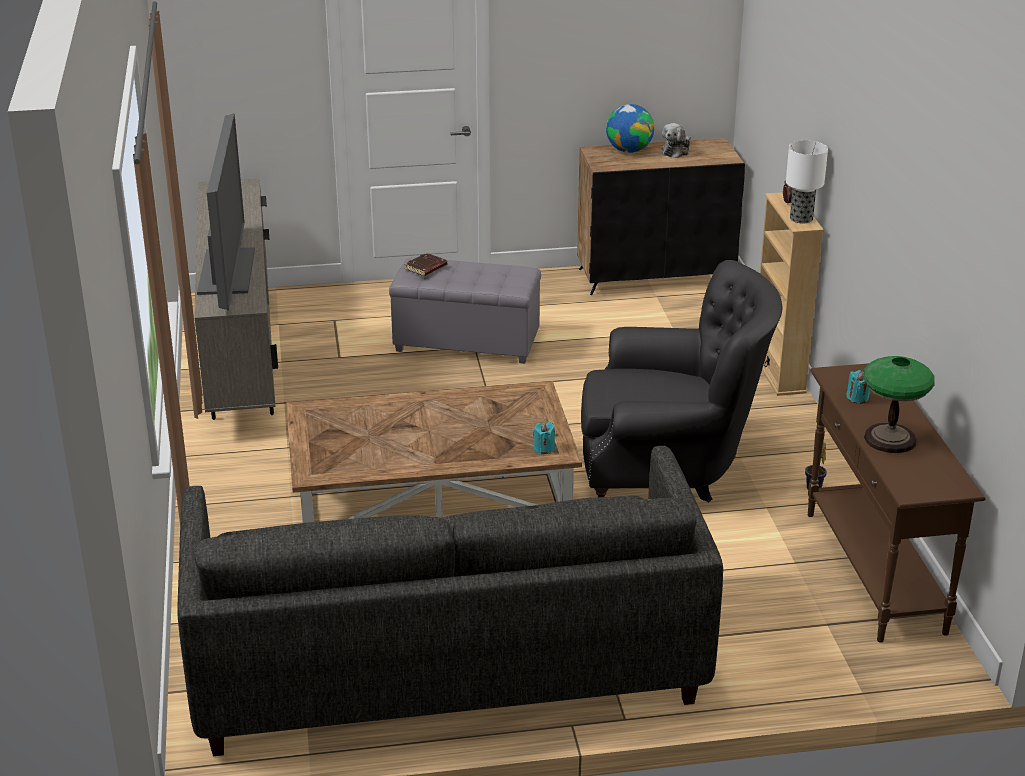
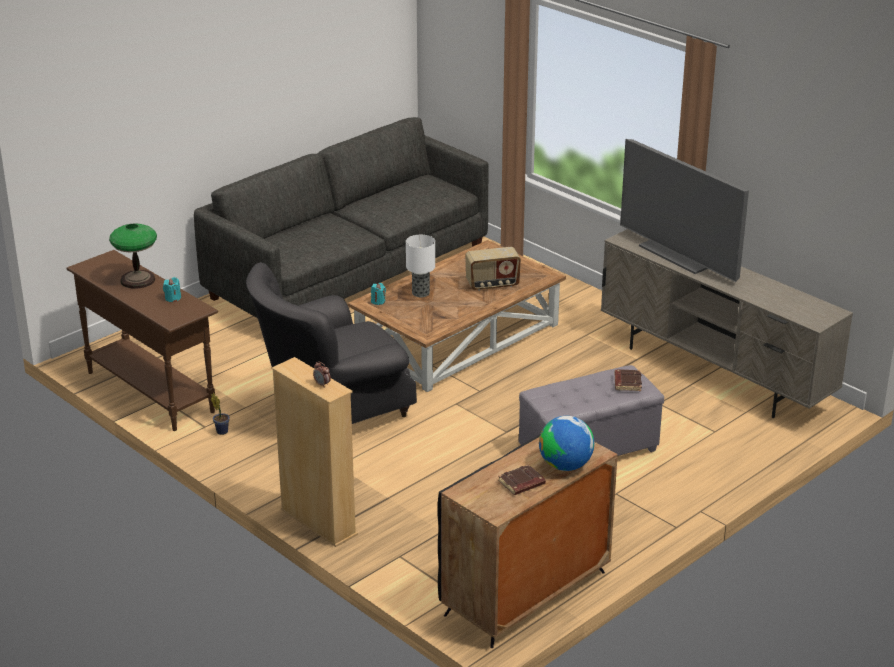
camera: 145 degrees right, 0 degrees up
(384, 421) = (492, 285): none -> radio
(676, 151) = (521, 483): plush toy -> brown book
(801, 219) = (297, 370): table lamp -> table lamp (420, 293)

